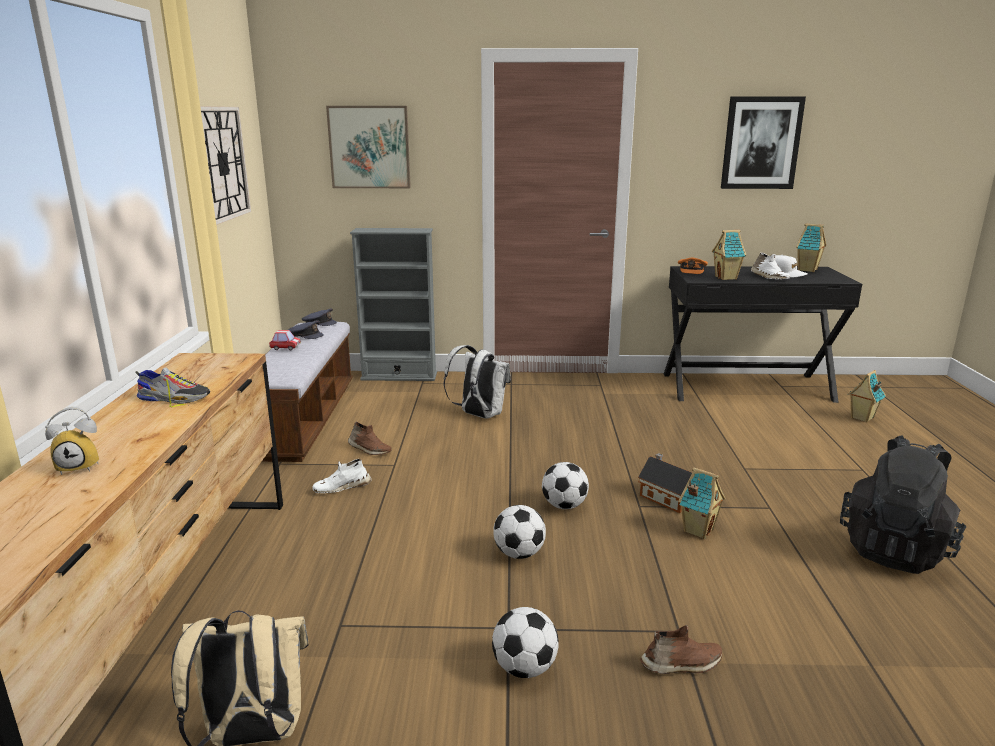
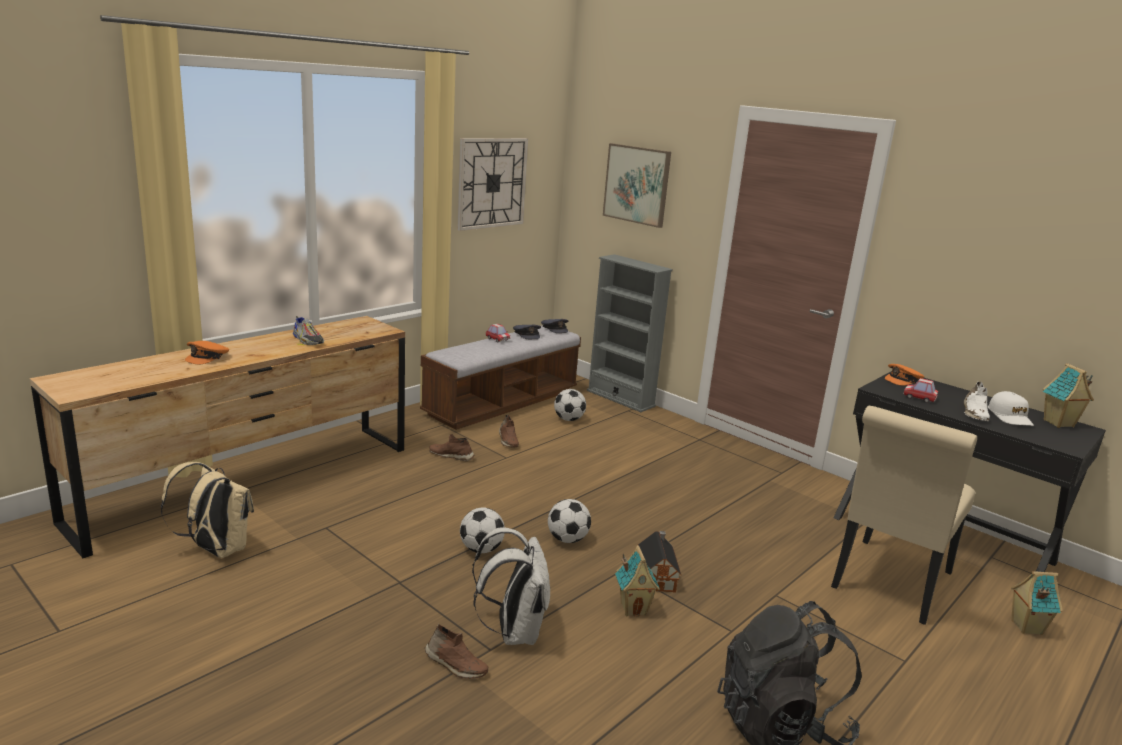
camera: 40 degrees right, 0 degrees up
(81, 466) = (208, 357): alarm clock -> orange cap
(342, 487) = (451, 456): white shoe -> brown shoe
(479, 415) = (626, 451): white backpack -> white backpack (514, 631)
(524, 668) = (370, 605): football -> football (569, 419)
(726, 278) = (919, 398): toy house -> toy car
(761, 143) = (1031, 250): picture -> none
(775, 428) = (889, 584): none -> beige chair

